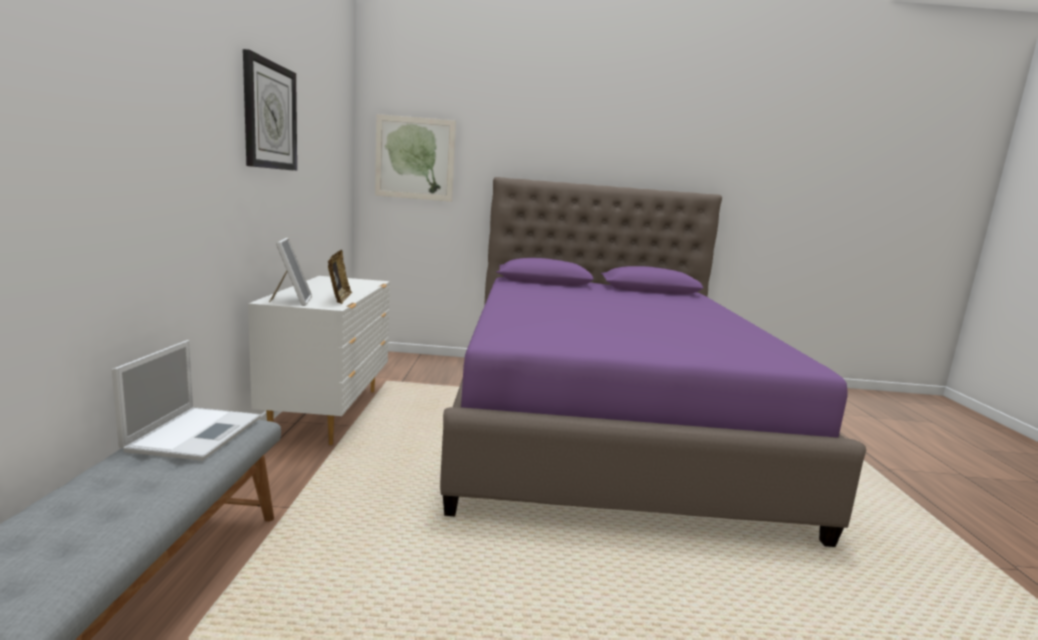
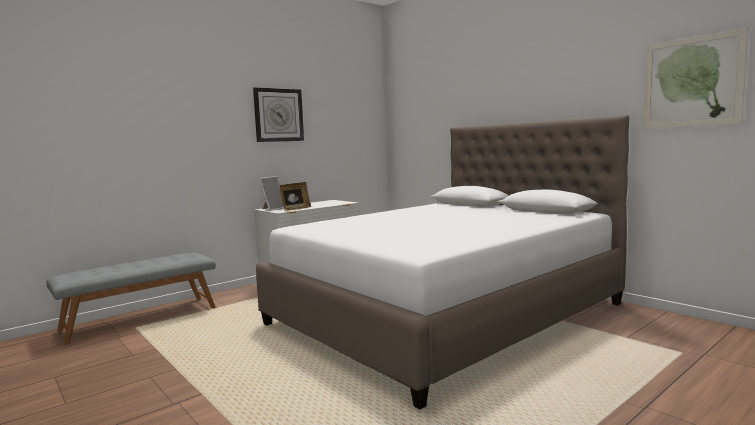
camera: 50 degrees right, 5 degrees down
(196, 432) = (179, 256): laptop -> none
(415, 158) = (414, 121): picture -> picture (692, 82)
(605, 425) = (446, 314): purple bed -> white bed

